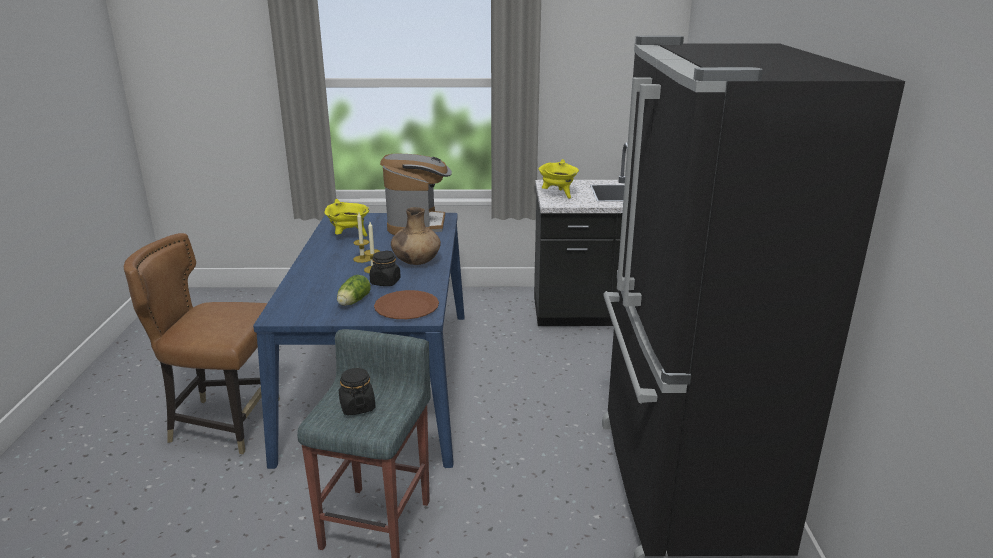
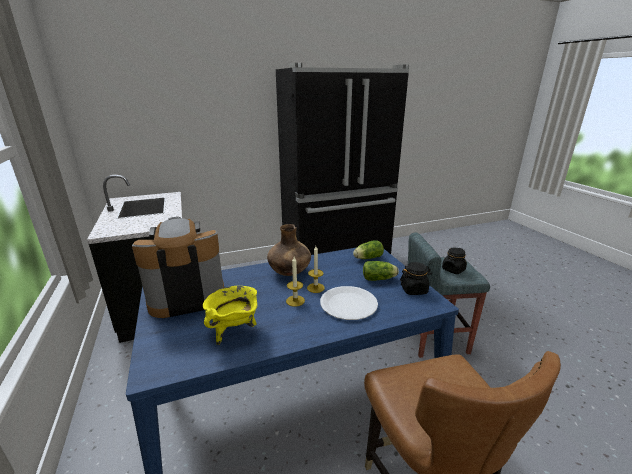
camera: 110 degrees left, 0 degrees up
(329, 278) = (348, 304): none -> white plate
(385, 282) = (336, 275): black jar -> black jar (414, 289)
(406, 307) = (367, 258): brown plate -> lettuce
(558, 195) = (146, 225): yellow cooking pot -> none

